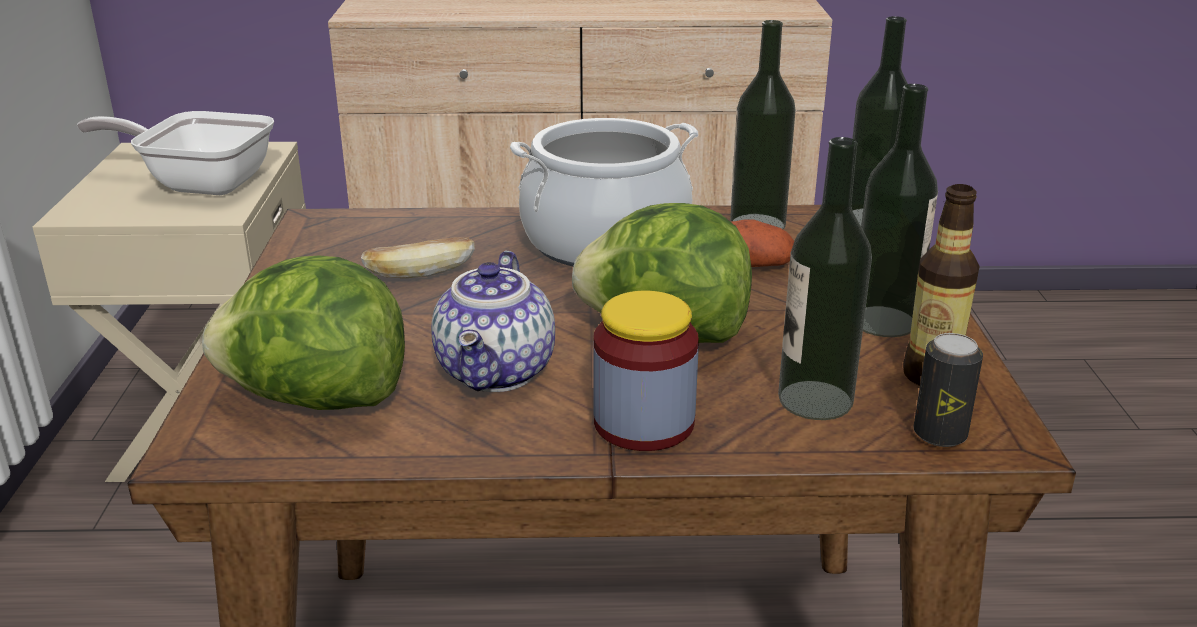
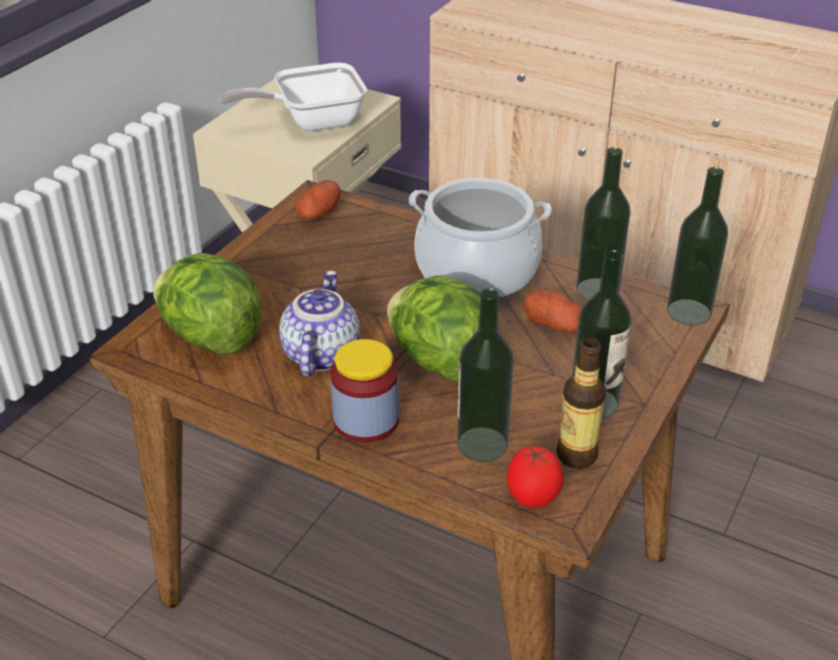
camera: 30 degrees right, 10 degrees up
(200, 183) = (311, 122): frying pan -> frying pan turned 60 degrees counterclockwise
(339, 235) = (319, 213): none -> potato
(420, 275) = (339, 262): bread -> none
(498, 373) = (319, 354): teapot -> teapot turned 150 degrees clockwise
(940, 434) = (532, 498): can -> tomato

